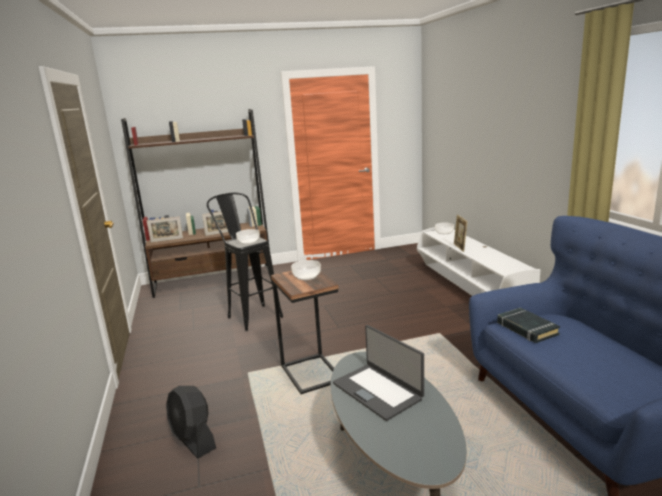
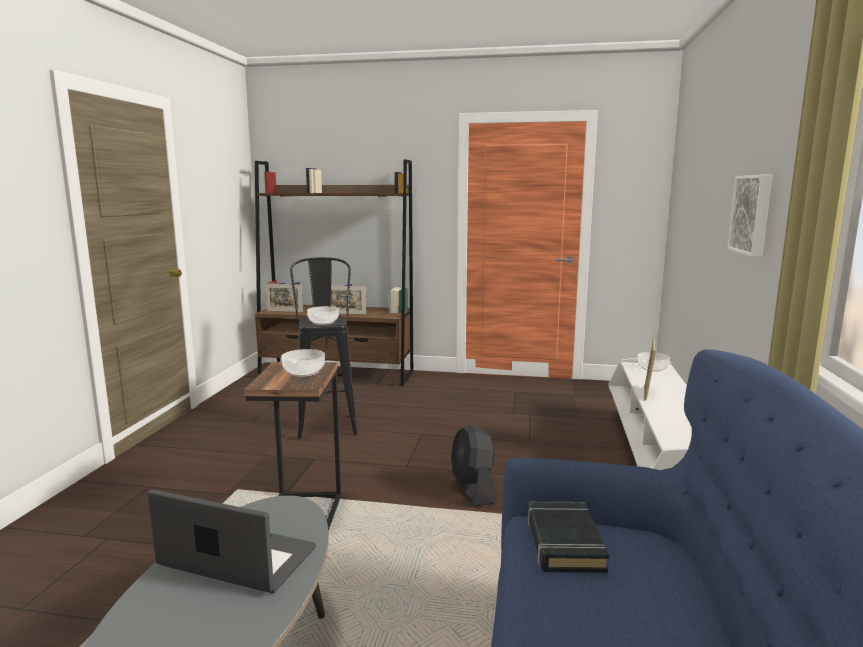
camera: 25 degrees right, 5 degrees down
(193, 439) = (89, 549): black fan -> black fan (473, 489)
(378, 390) = (237, 559): laptop -> laptop turned 120 degrees clockwise
(523, 137) = (753, 214): none -> picture

